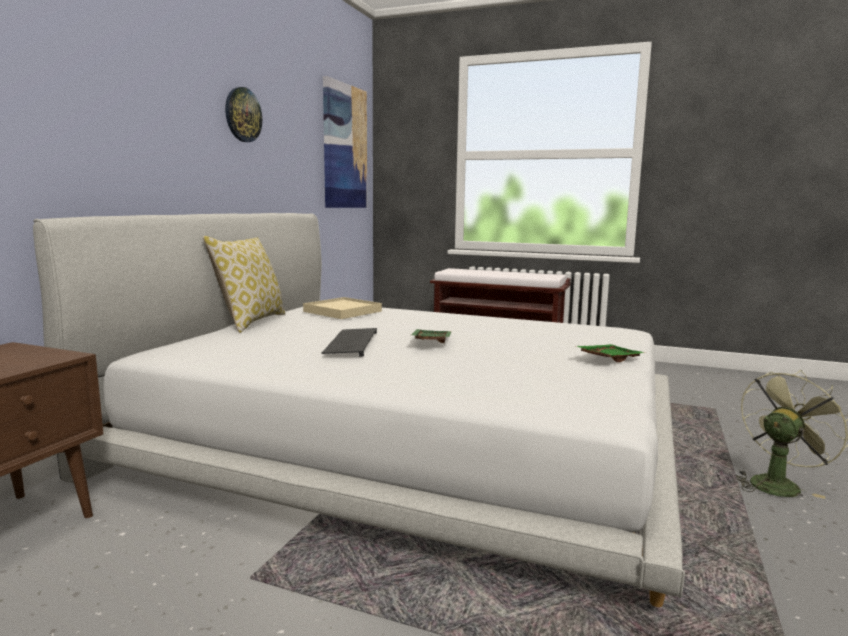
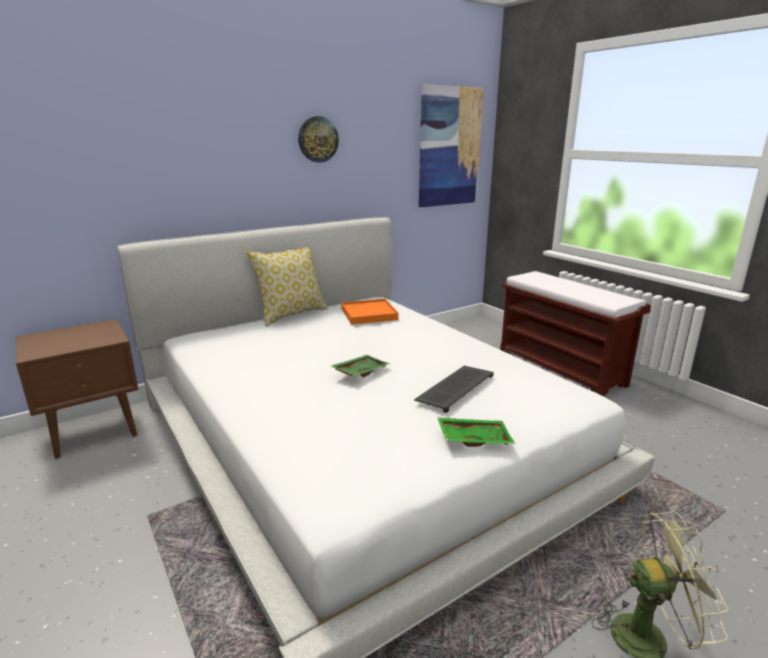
camera: 35 degrees right, 10 degrees up
(342, 311) = (369, 314): beige tray -> orange tray
(350, 343) = (307, 357): keyboard -> keyboard (455, 388)

